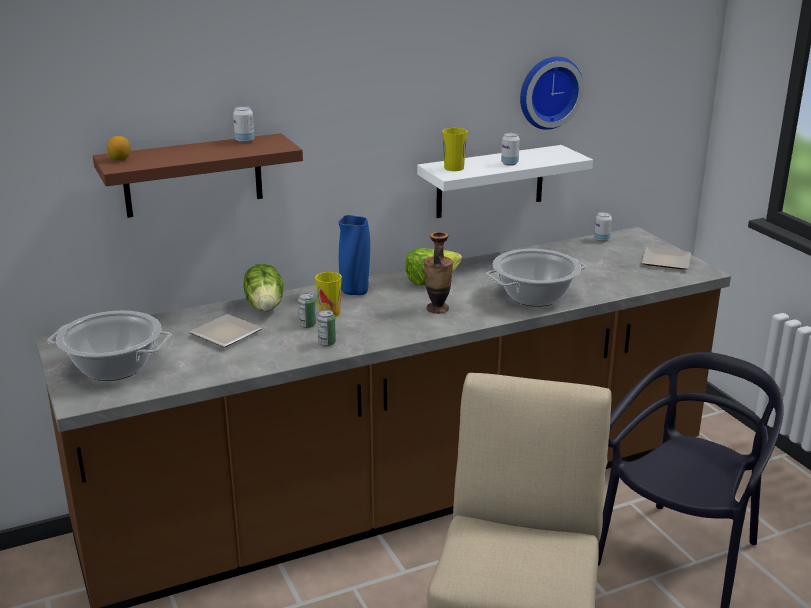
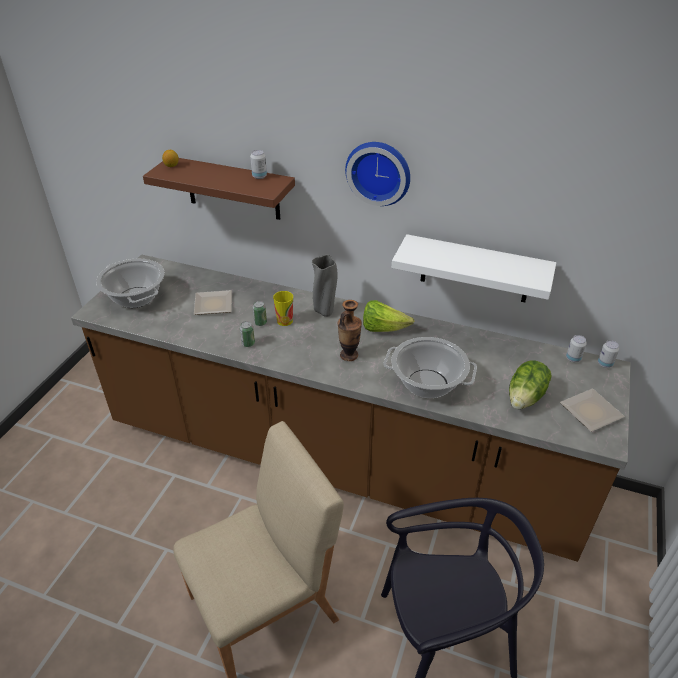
camera: 45 degrees right, 15 degrees up
(266, 306) = (263, 295): lettuce -> lettuce (526, 397)
(354, 292) = (325, 311): blue vase -> grey vase
(454, 168) = (422, 250): cup -> none
(509, 163) = (471, 264): can -> can (605, 364)
(548, 92) = (548, 211): wall clock -> wall clock (379, 172)

